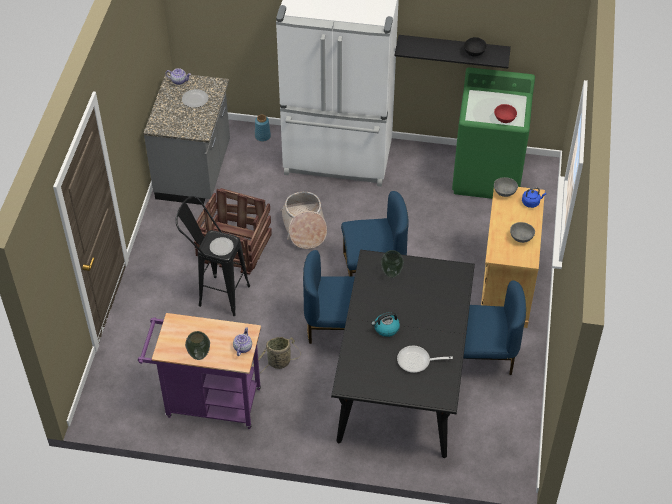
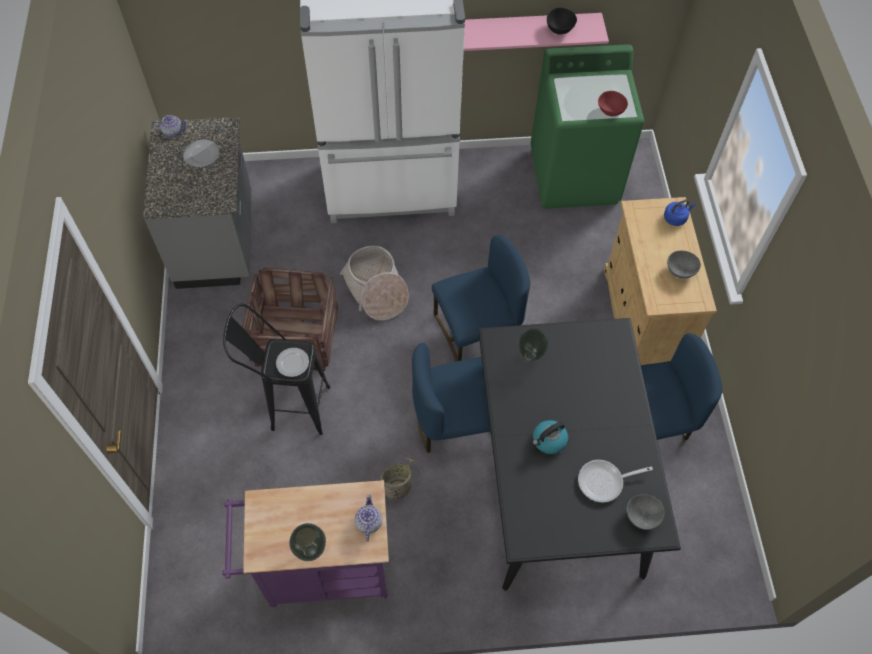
camera: 15 degrees left, 10 degrees up
(262, 136) = (290, 176): blue vase -> none
(453, 50) = (526, 29): black shelf -> pink shelf
(505, 193) = (639, 211): grey bowl -> grey bowl (643, 517)

